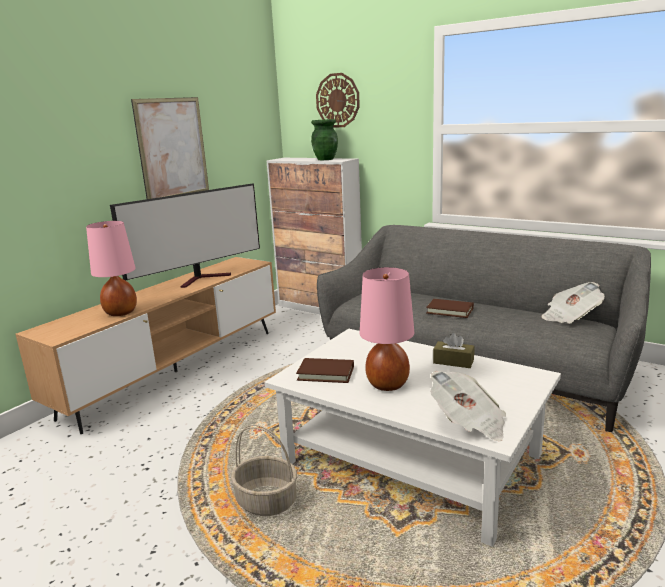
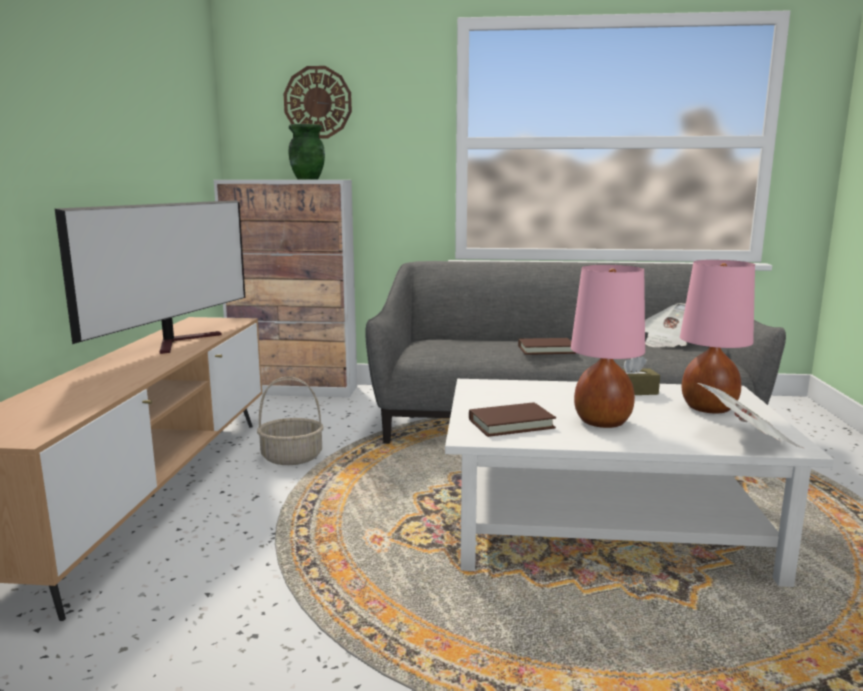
camera: 30 degrees left, 5 degrees down
(121, 313) = (102, 391): pink table lamp -> pink table lamp (709, 408)
(172, 148) = (115, 137): picture -> none
(267, 501) = (495, 621): basket -> basket (292, 457)

